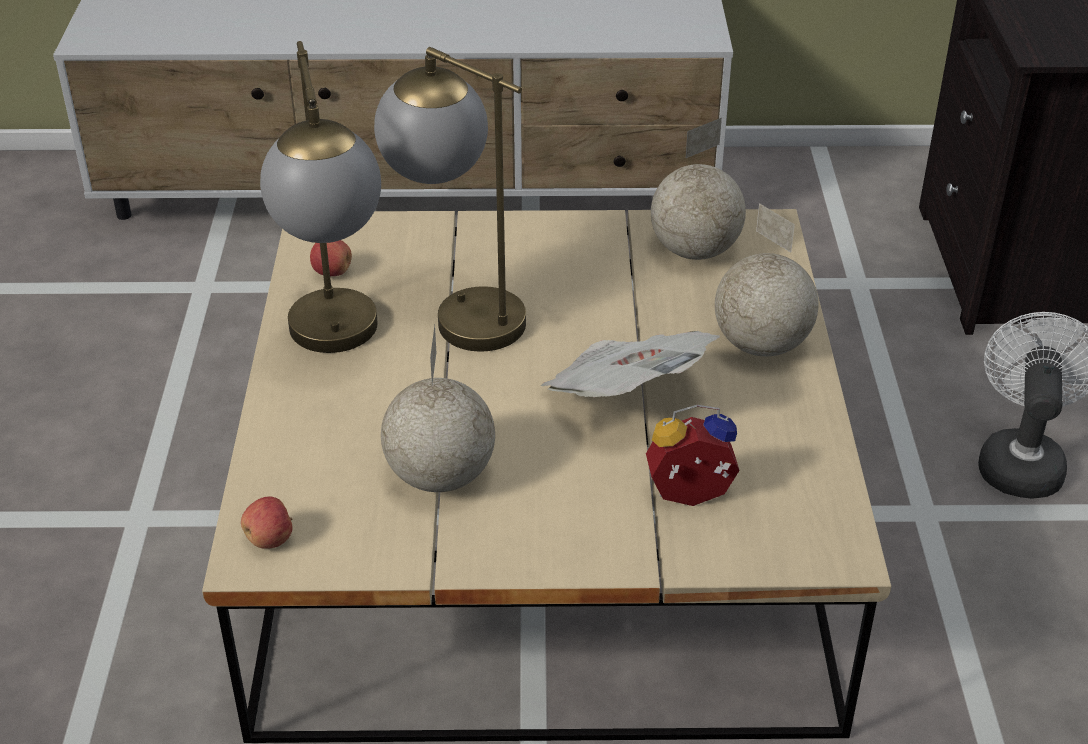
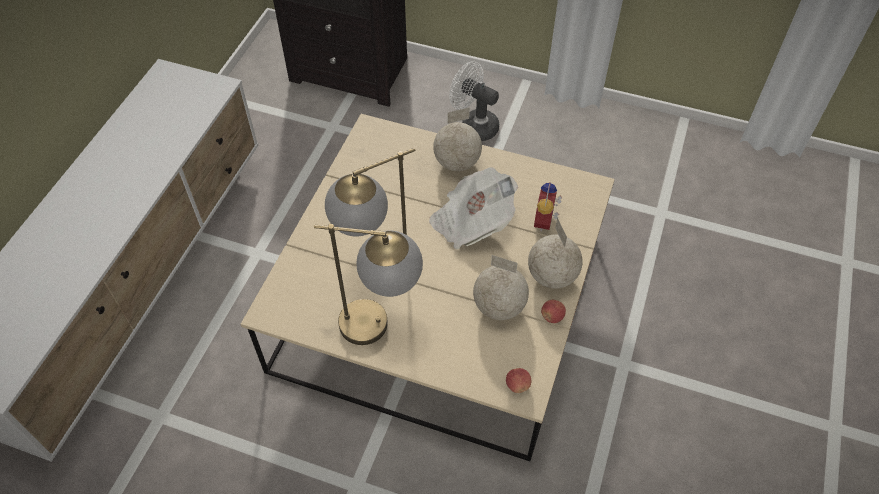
camera: 70 degrees left, 15 degrees up
(332, 272) = (314, 314): apple -> apple (552, 317)
(696, 251) = (375, 160): globe -> globe (552, 276)

